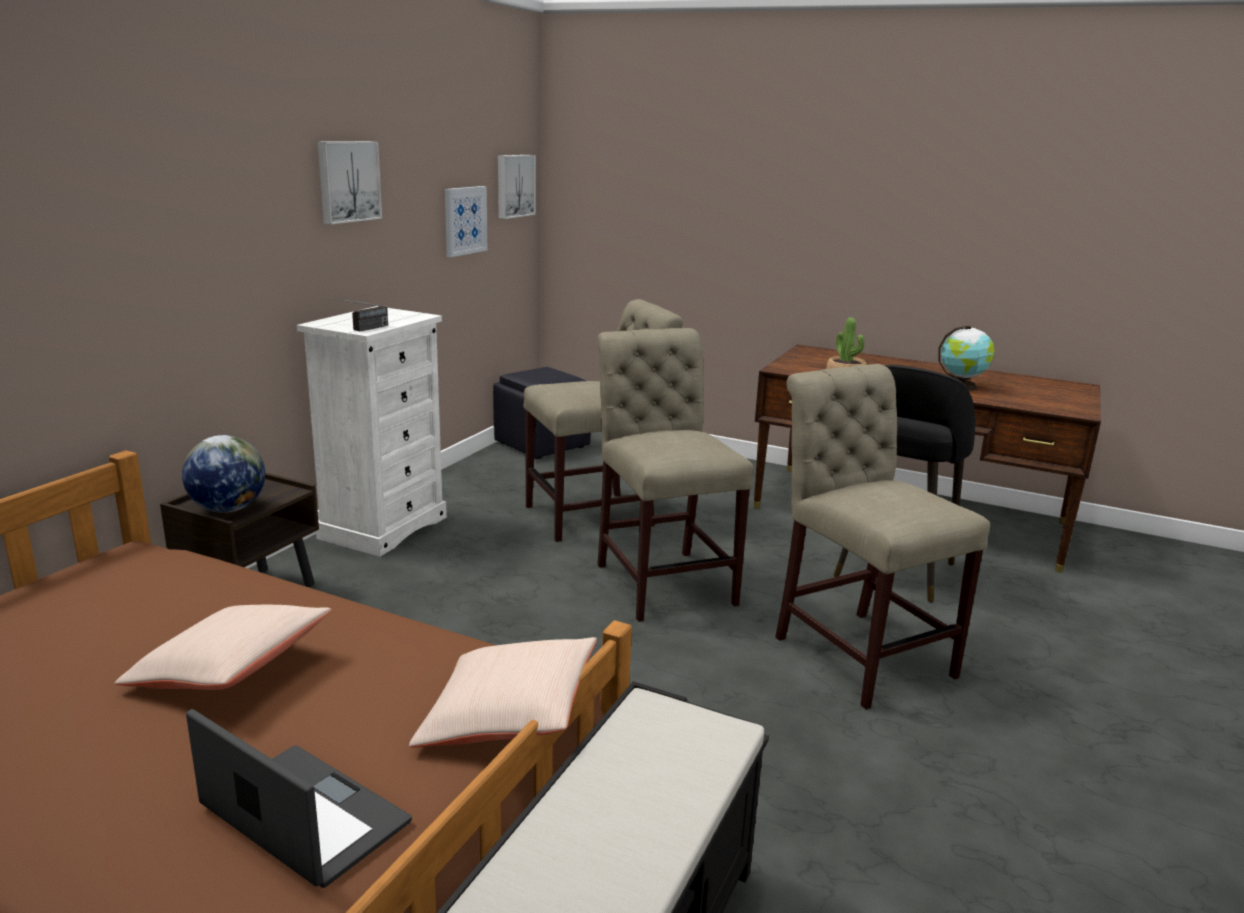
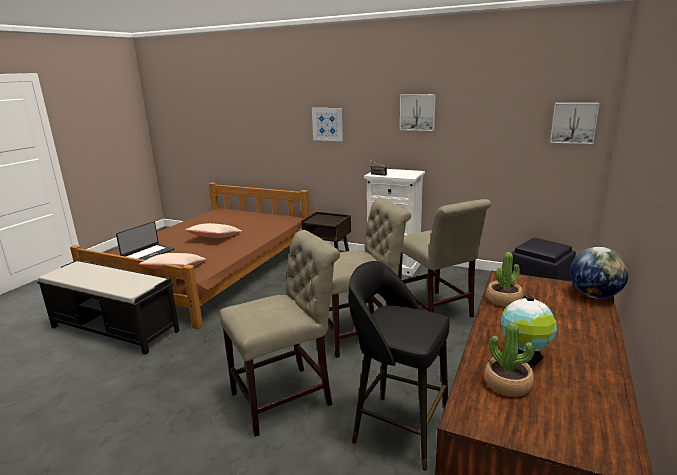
camera: 90 degrees right, 0 degrees up
(228, 509) = (316, 219): globe -> globe (594, 295)
(464, 220) = (511, 139): picture -> picture (327, 124)
(1014, 396) = (507, 384): none -> potted plant

